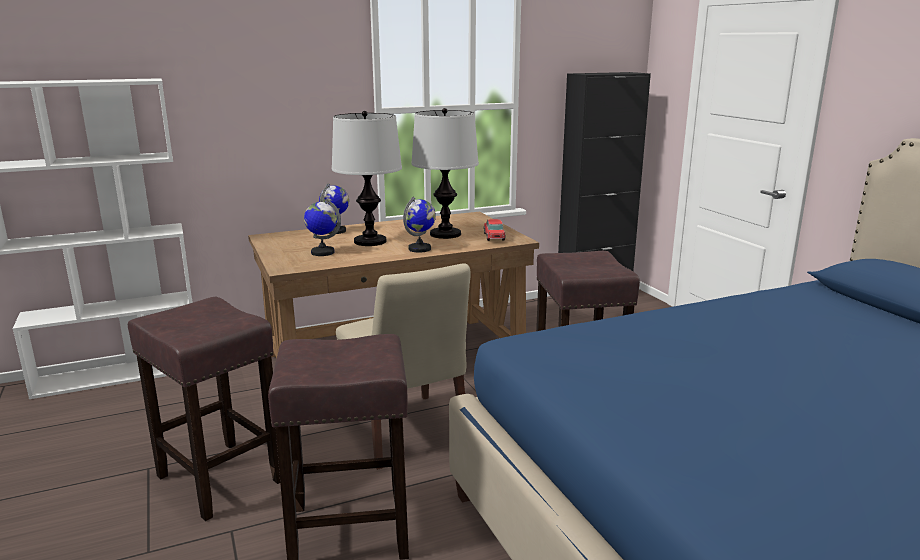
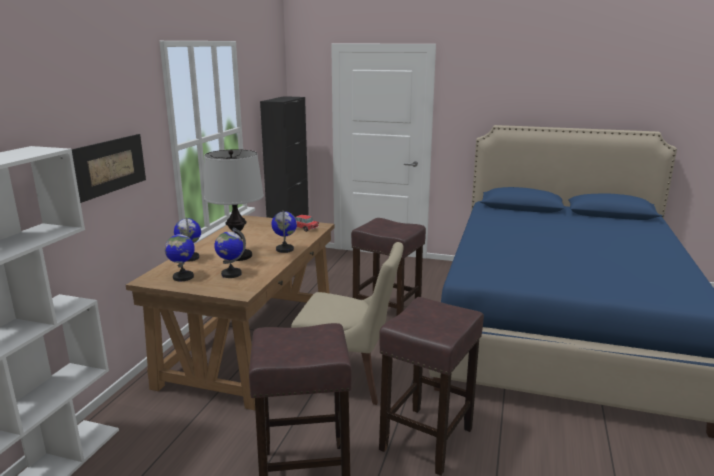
camera: 50 degrees left, 0 degrees up
(267, 114) = (109, 166): none -> picture
(289, 243) = (183, 277): none -> globe
(445, 234) = (270, 235): table lamp -> none

